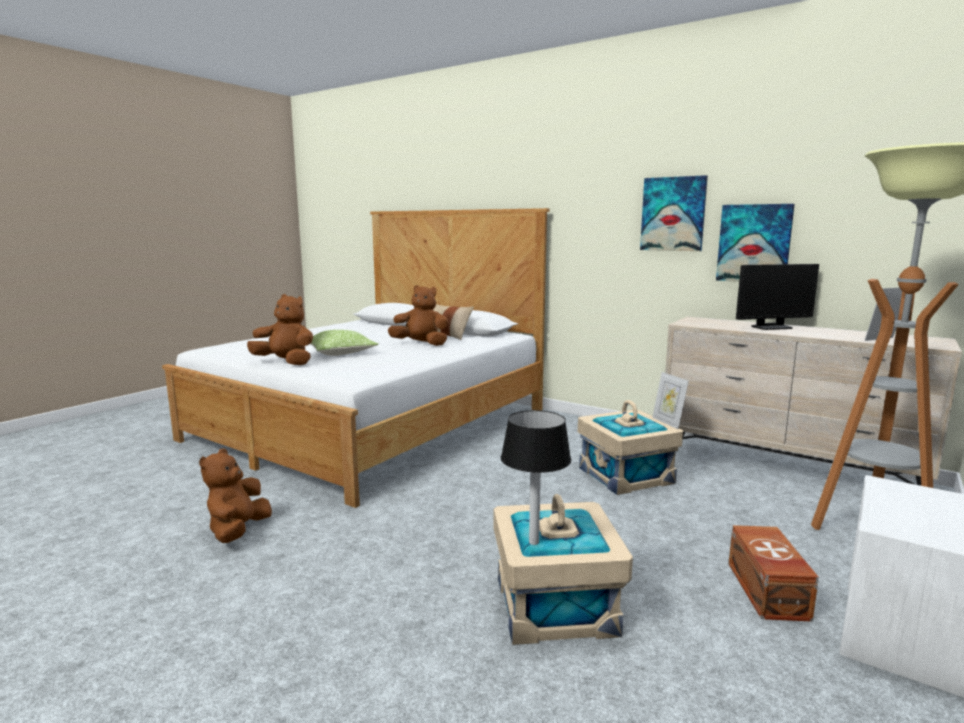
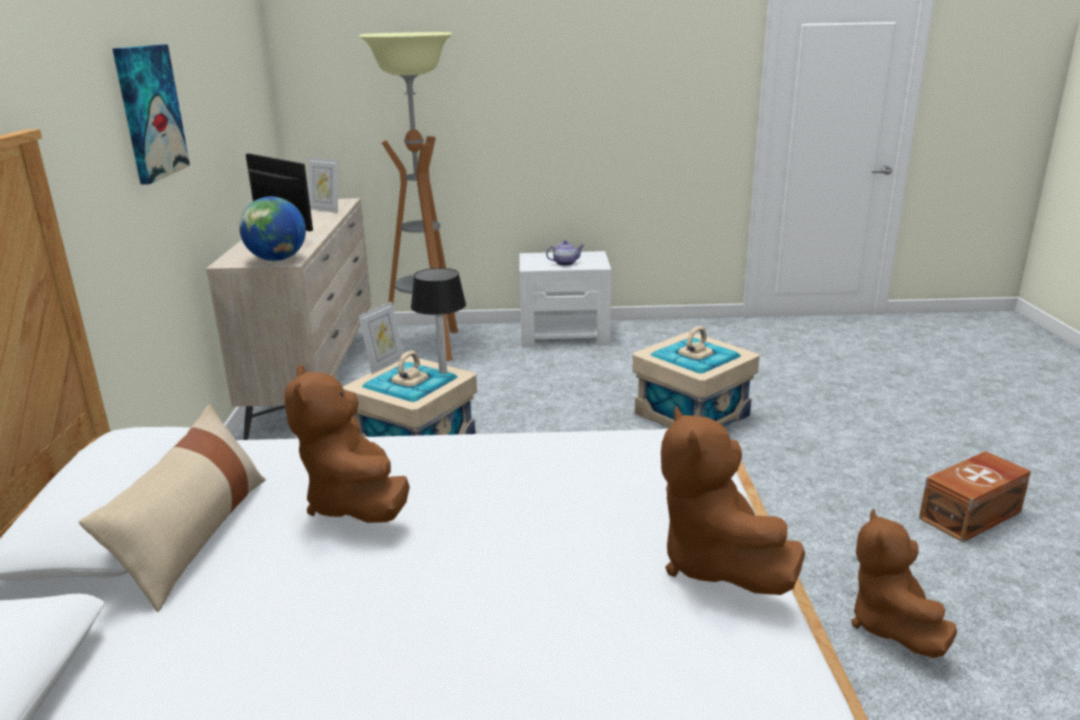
camera: 125 degrees left, 10 degrees up
(238, 531) = (891, 626): brown plush toy -> brown plush toy turned 120 degrees clockwise
(341, 353) = (548, 557): pillow -> none
(534, 541) = (725, 353): table lamp -> table lamp (442, 372)
(691, 323) = (277, 259): none -> globe
(754, 243) = (206, 141): picture -> none
(766, 591) = (570, 364): brown storage box -> brown storage box (972, 515)
(906, 509) = (565, 263): none -> teapot

